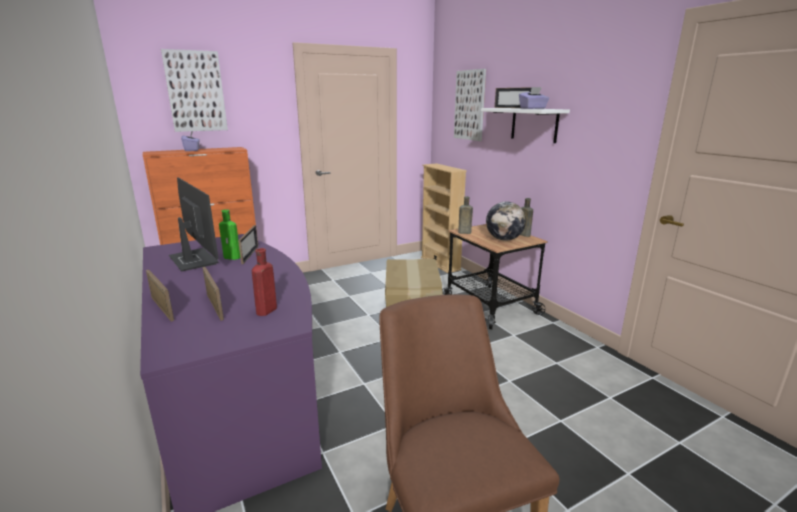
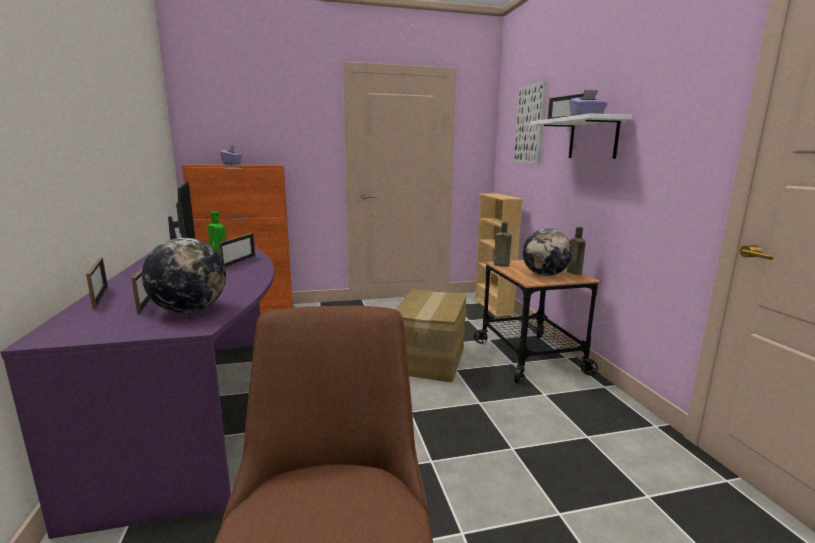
camera: 15 degrees right, 5 degrees down
(195, 91) = (243, 109): picture -> none
(265, 311) = (189, 310): red bottle -> globe

